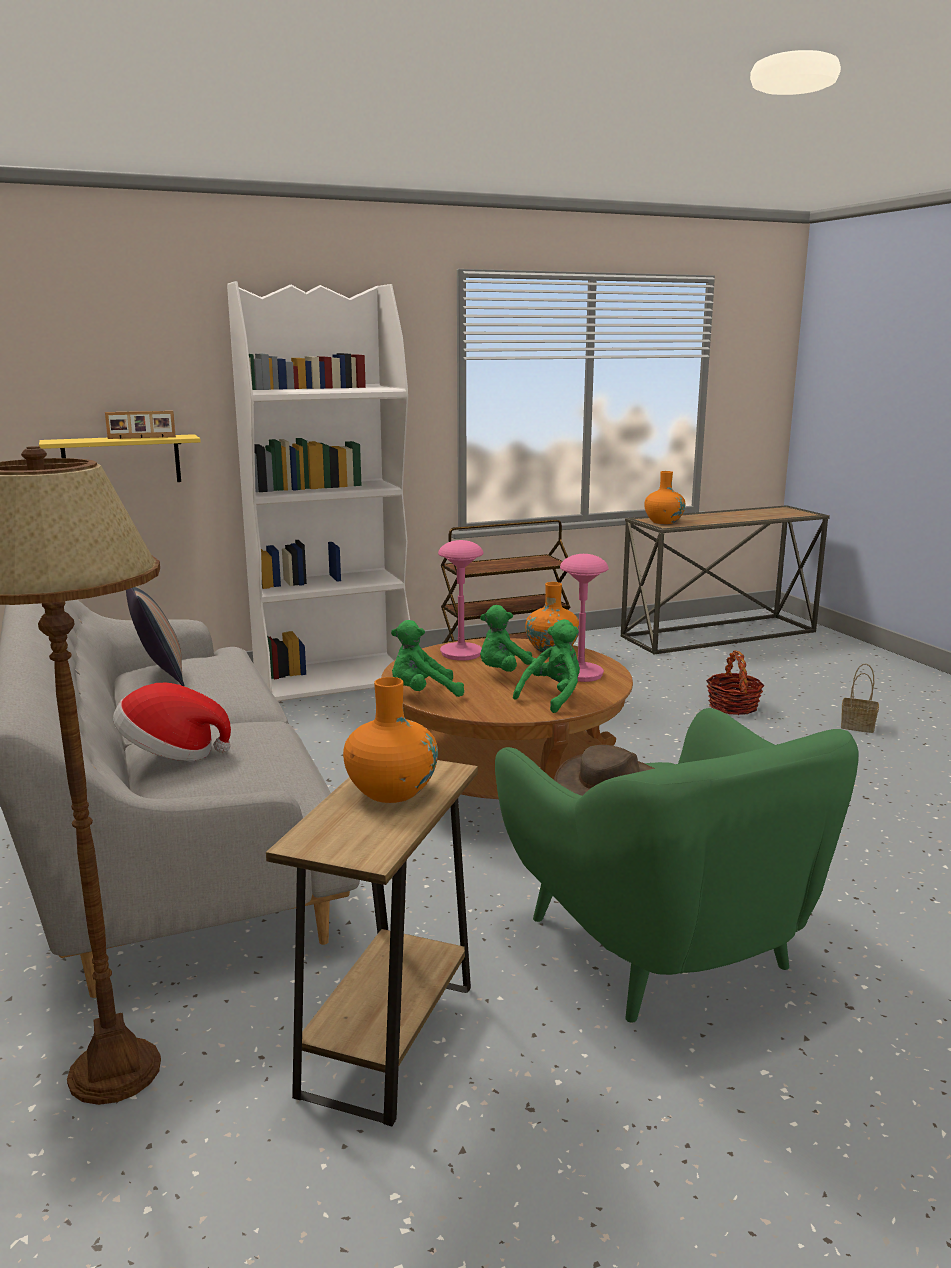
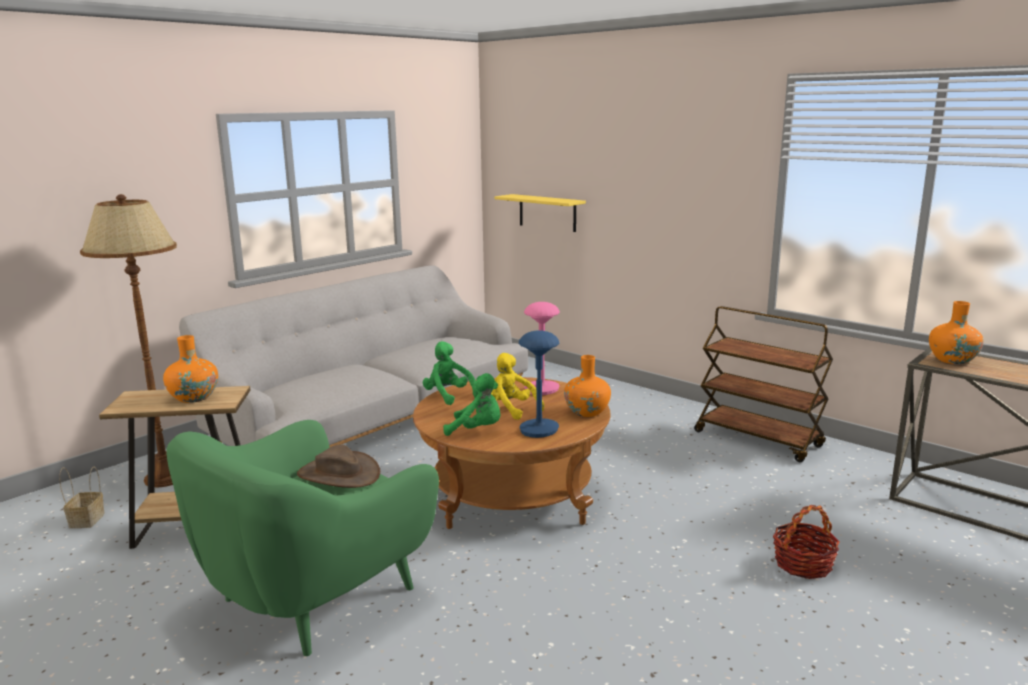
camera: 65 degrees right, 0 degrees up
(141, 438) = (547, 199): picture frame -> none
(159, 674) = (436, 340): pillow -> none
(171, 754) = (326, 371): hat -> none
(334, 678) = (627, 399): white bookcase -> none
(508, 675) = (511, 410): green plush toy -> yellow plush toy
(581, 674) = (539, 430): pink table lamp -> blue table lamp
(859, 726) = (859, 655): basket -> basket (87, 521)

